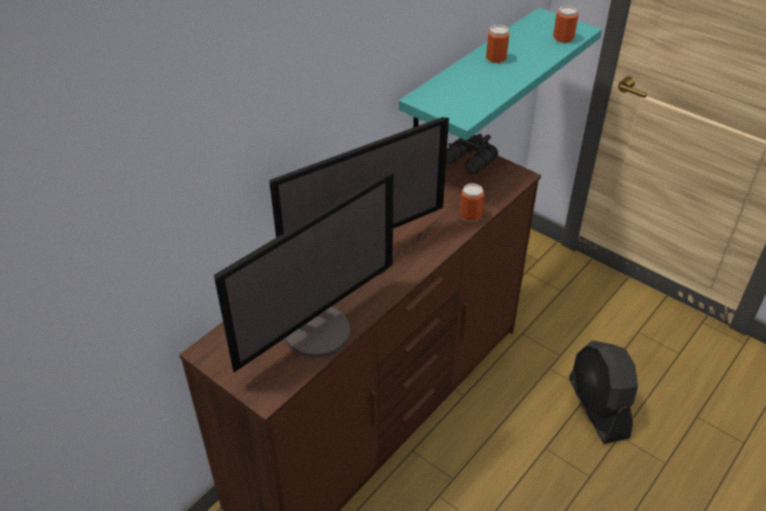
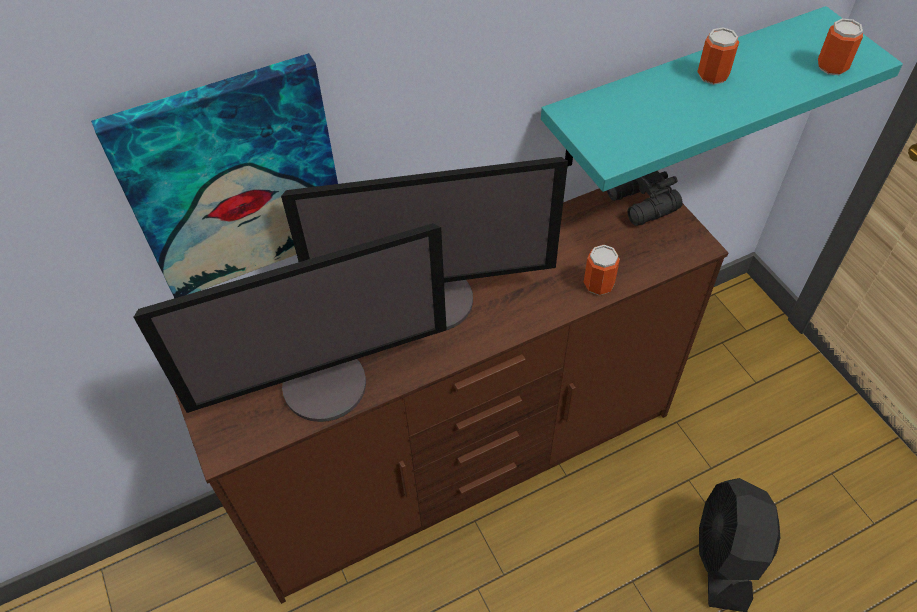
camera: 25 degrees right, 10 degrees up
(227, 183) = (234, 180): none -> picture

